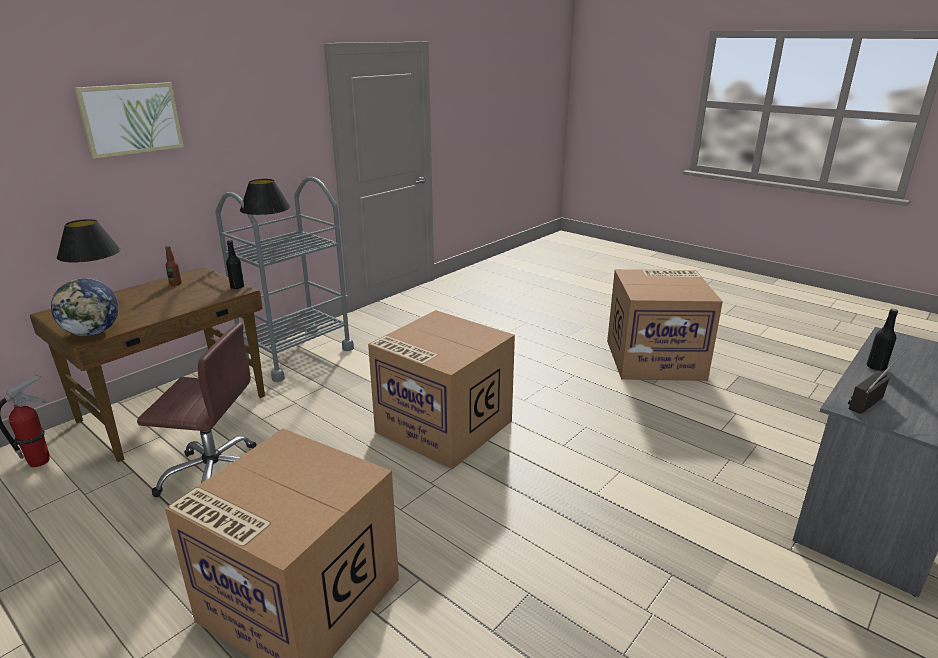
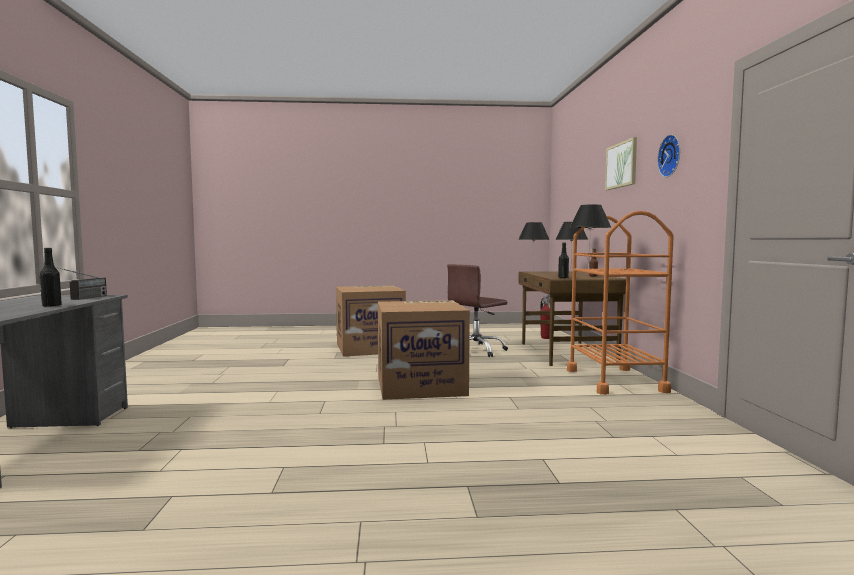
camera: 135 degrees right, 20 degrees down
(93, 333) = (533, 272): globe -> black table lamp
(254, 115) = (671, 156): none -> wall clock
(296, 354) = (614, 380): grey cart -> orange cart
(655, 359) = (302, 502): cardboard box -> none

